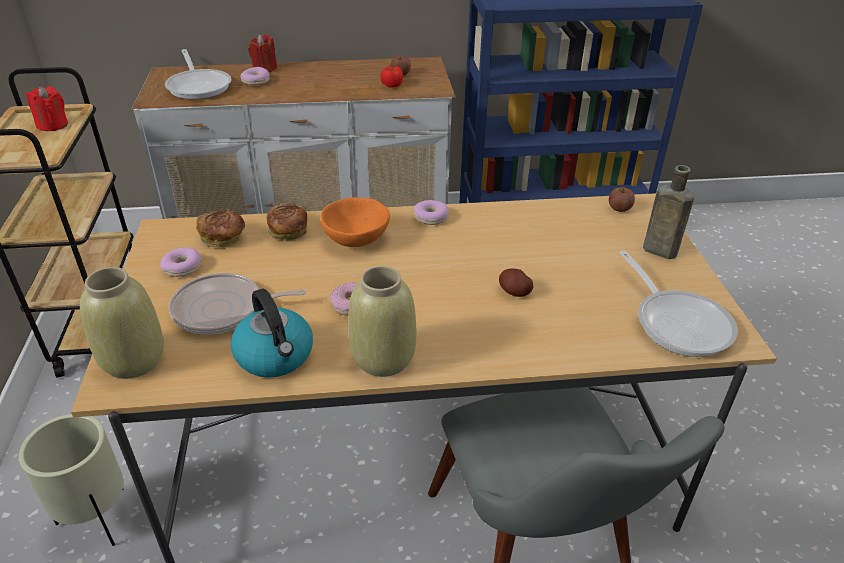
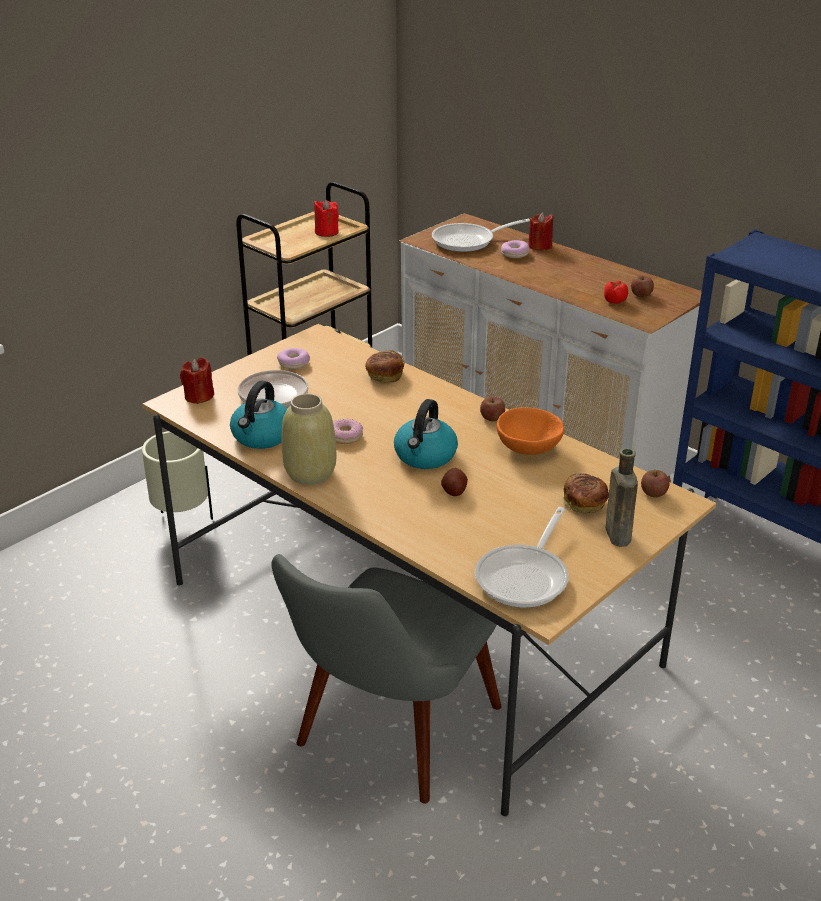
camera: 50 degrees right, 5 degrees down
(133, 360) = (199, 396): beige vase -> red candle
(199, 86) = (468, 241): frying pan -> frying pan turned 45 degrees clockwise
(223, 238) = (342, 359): bread -> bread (584, 504)
(356, 239) = (416, 403): orange bowl -> orange bowl (528, 449)
(431, 218) = (492, 418): donut -> apple
(443, 278) = (425, 456): none -> kettle

